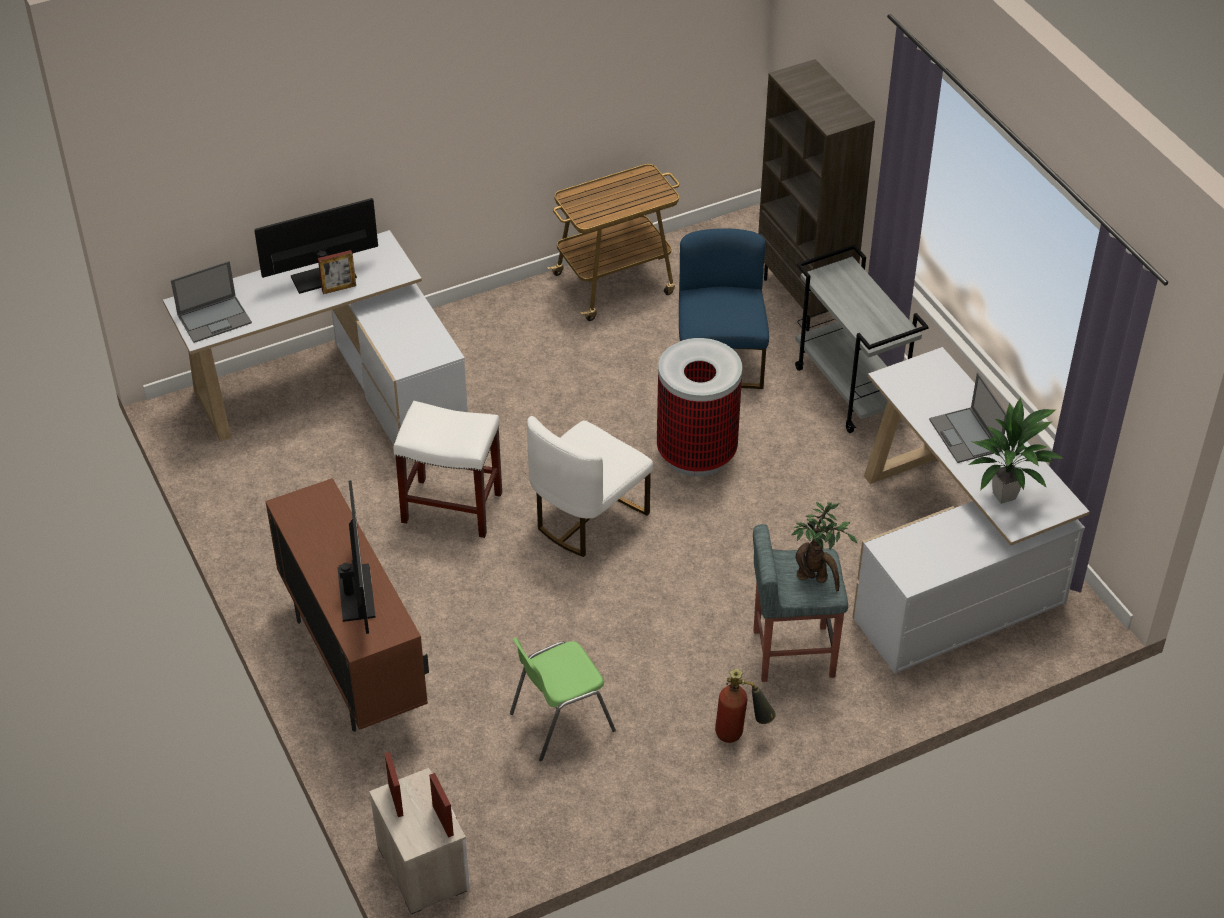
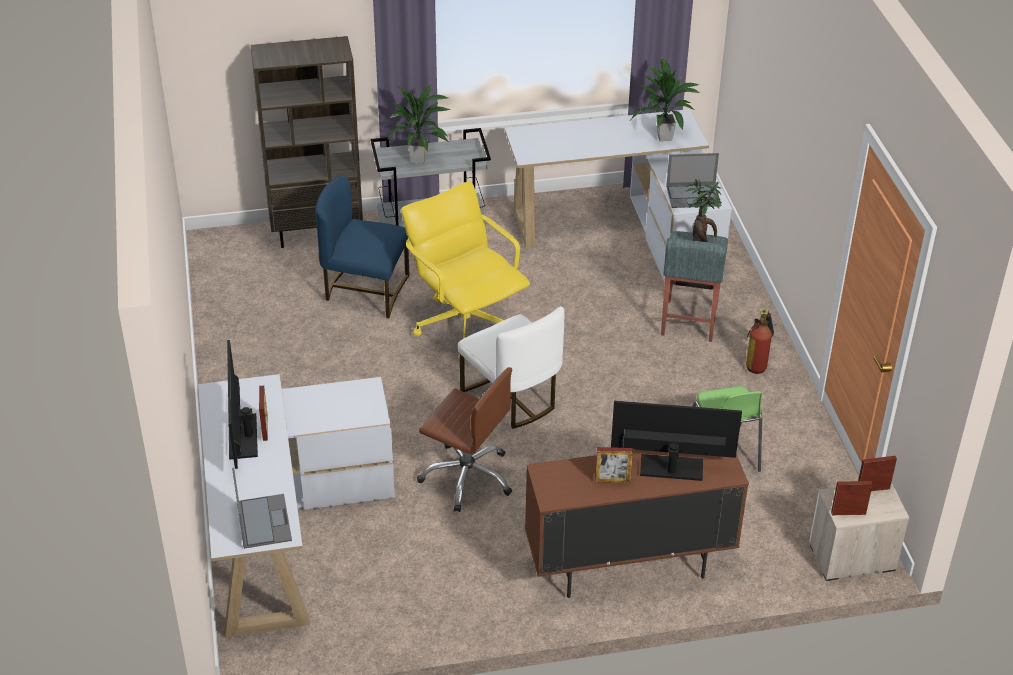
camera: 75 degrees left, 5 degrees down
(323, 548) = (612, 481): none -> picture frame
(451, 508) = (467, 477): white stool -> brown office chair
(615, 283) = (236, 328): cart -> none
(697, 453) = (465, 325): trash can -> yellow office chair
(847, 296) = (419, 160): none -> potted plant
(965, 436) = (600, 139): laptop -> laptop (694, 196)

